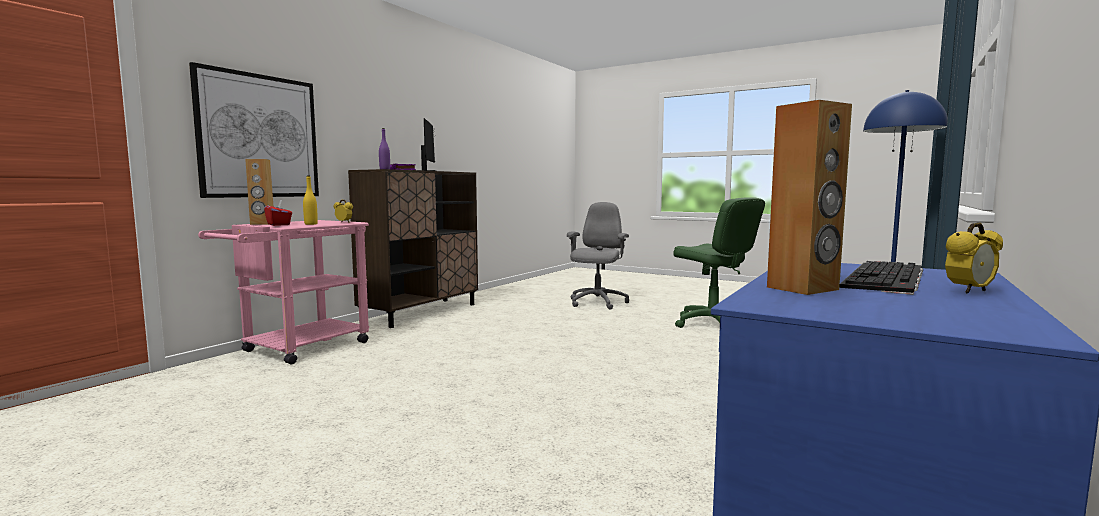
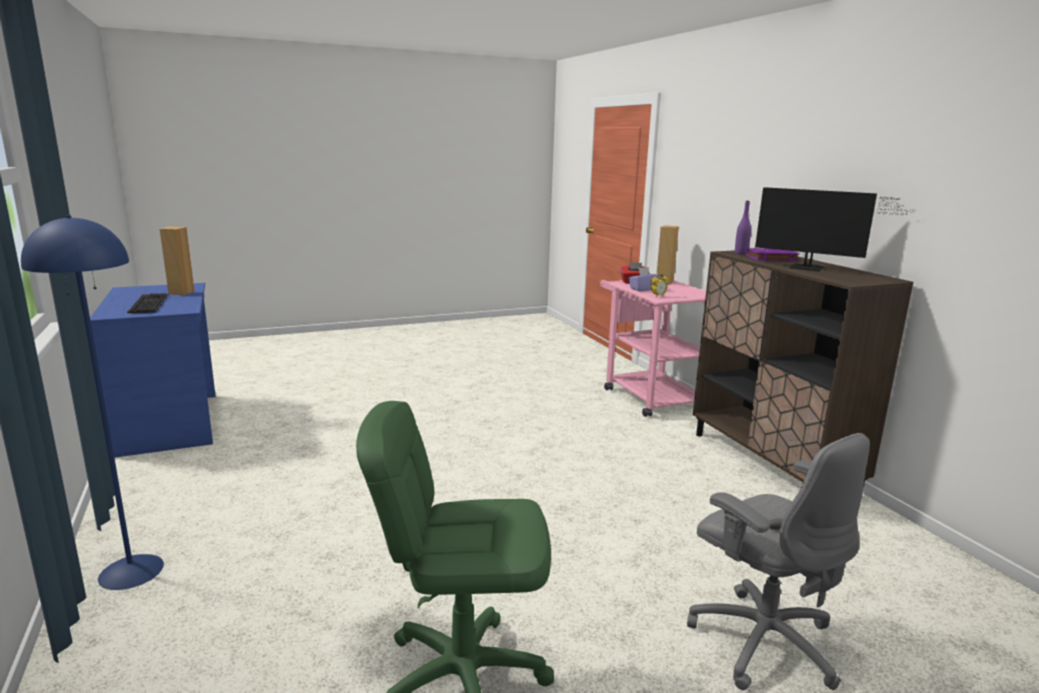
camera: 125 degrees right, 10 degrees up
(259, 136) = (702, 205): picture -> none
(311, 224) = (643, 289): yellow bottle -> purple tissue box
(969, 291) = (120, 301): alarm clock -> none

